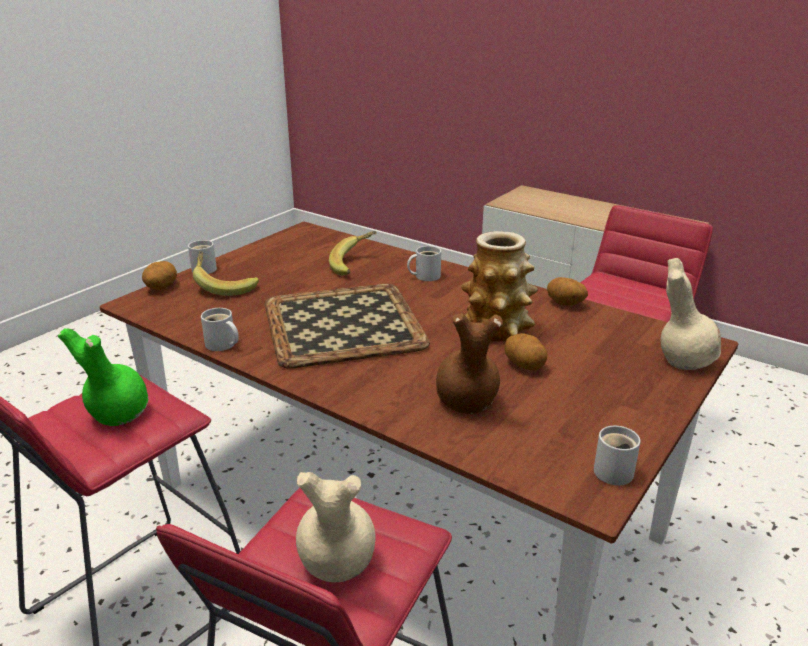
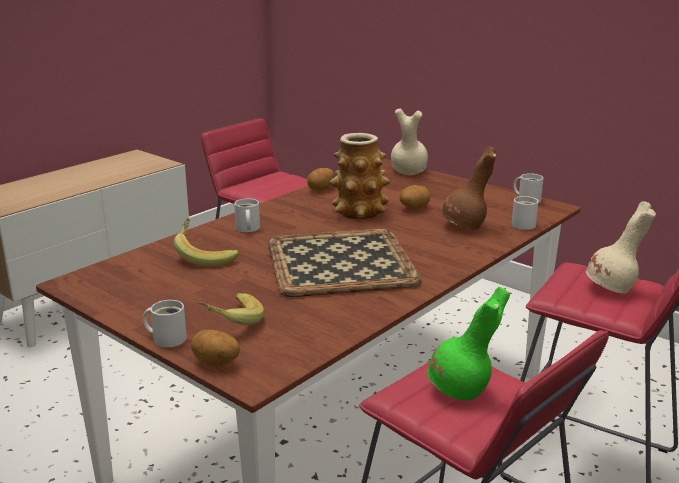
camera: 85 degrees left, 5 degrees down
(221, 345) = (374, 315): white mug -> white mug (525, 224)

